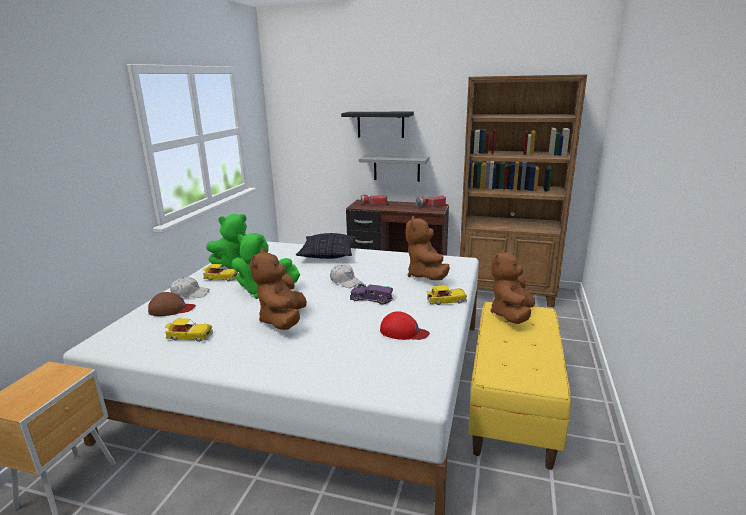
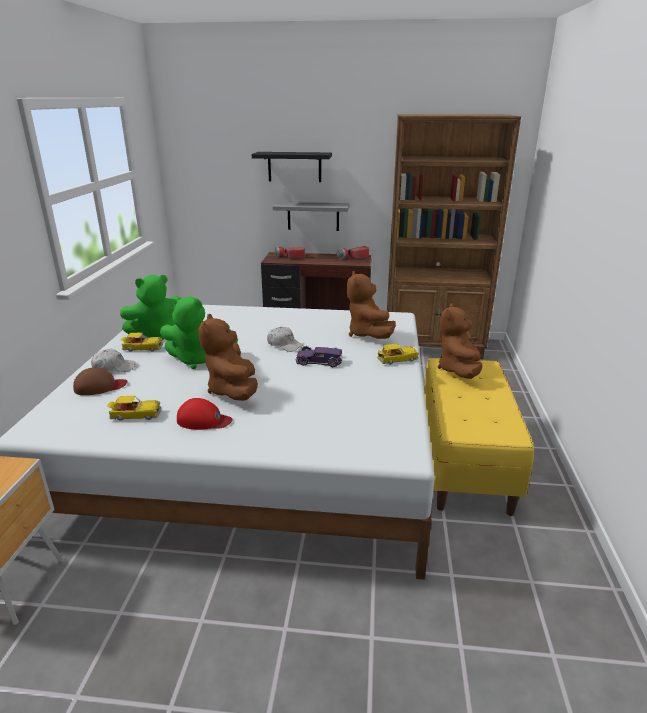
camera: 10 degrees left, 5 degrees up
(328, 255) = (254, 316): pillow -> none
(403, 332) = (365, 394): red cap -> red cap (203, 420)

